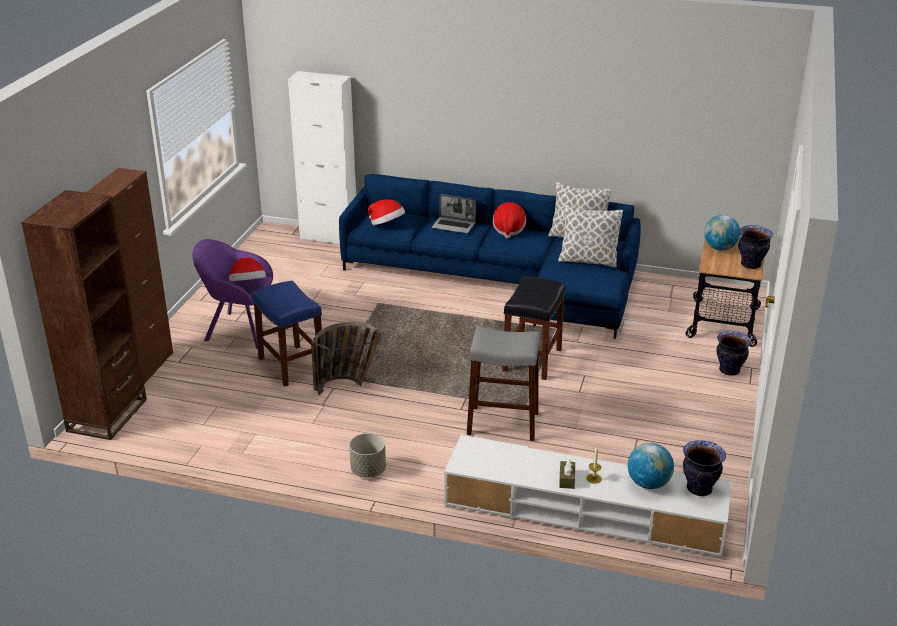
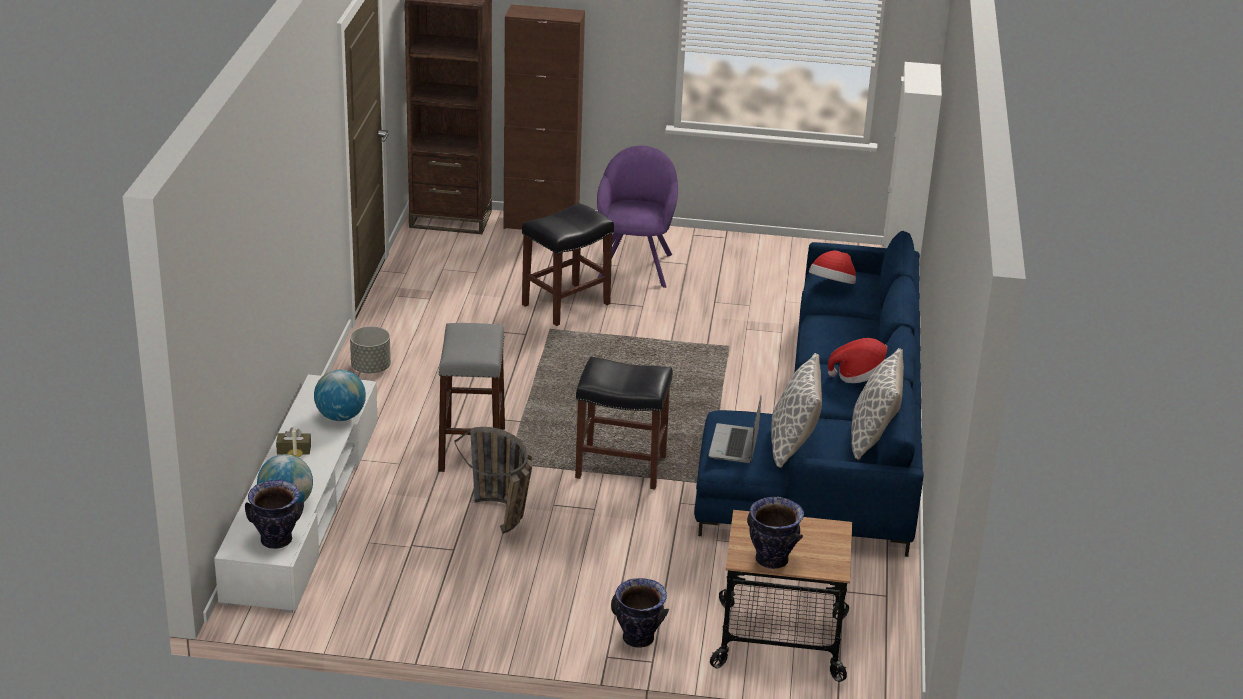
camera: 80 degrees right, 0 degrees up
(248, 285) = (632, 215): hat -> none
(290, 365) = (566, 304): blue stool -> black stool
(347, 384) = (534, 342): basket -> basket (504, 522)
(454, 226) = (852, 334): laptop -> laptop (734, 445)
(719, 248) = (819, 533): globe -> globe (340, 417)

